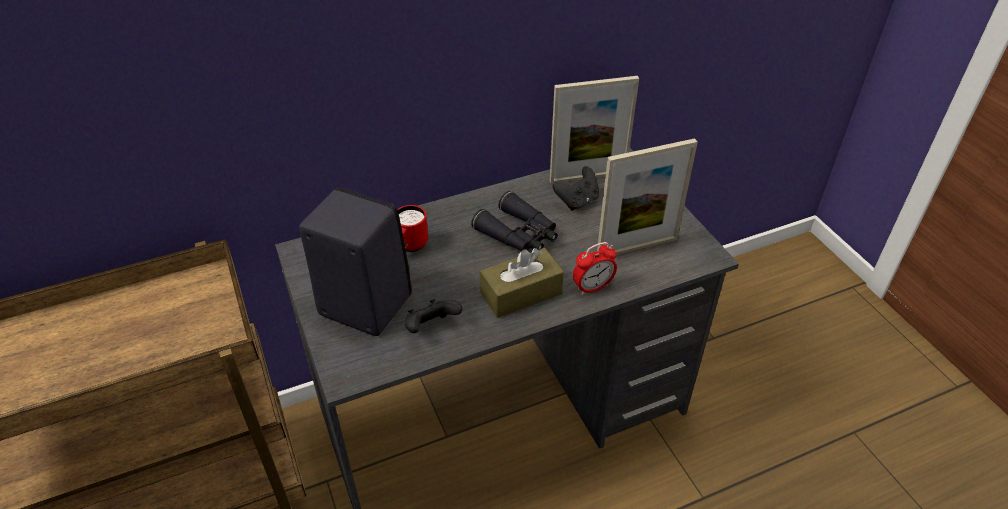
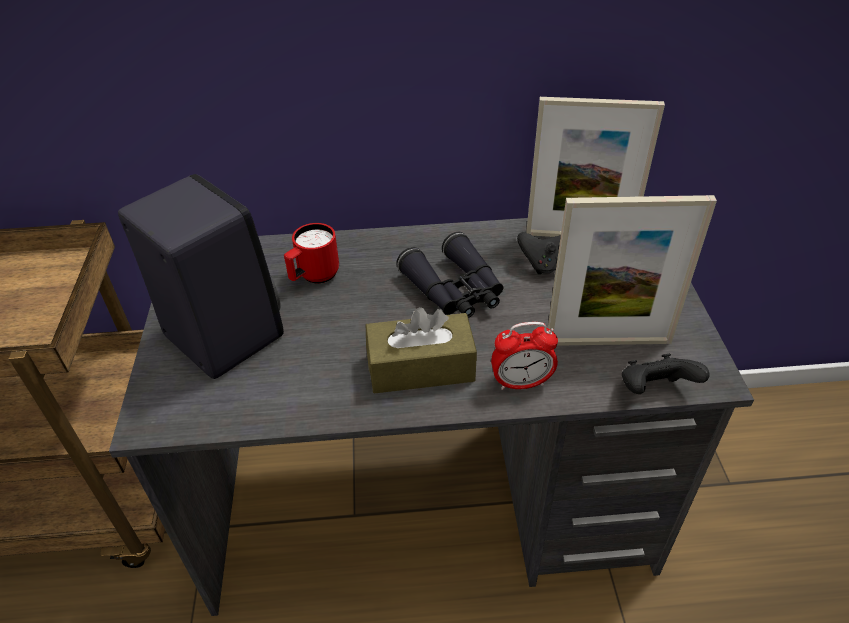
camera: 20 degrees right, 0 degrees up
(431, 327) = (285, 384): black game controller -> black game controller (654, 391)

